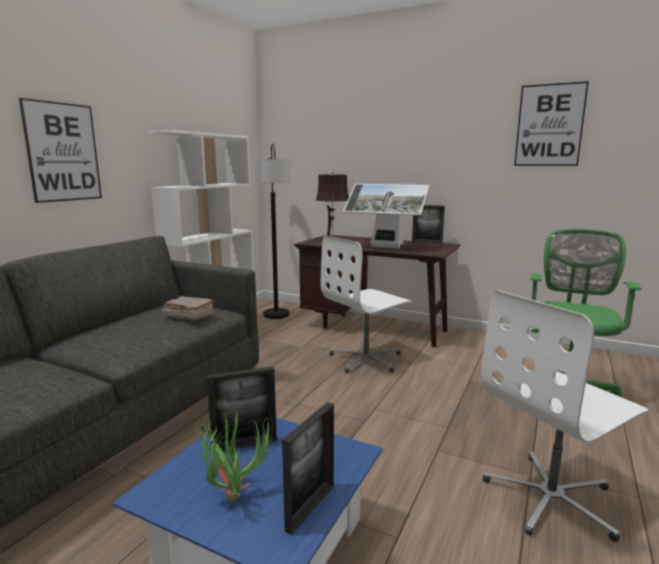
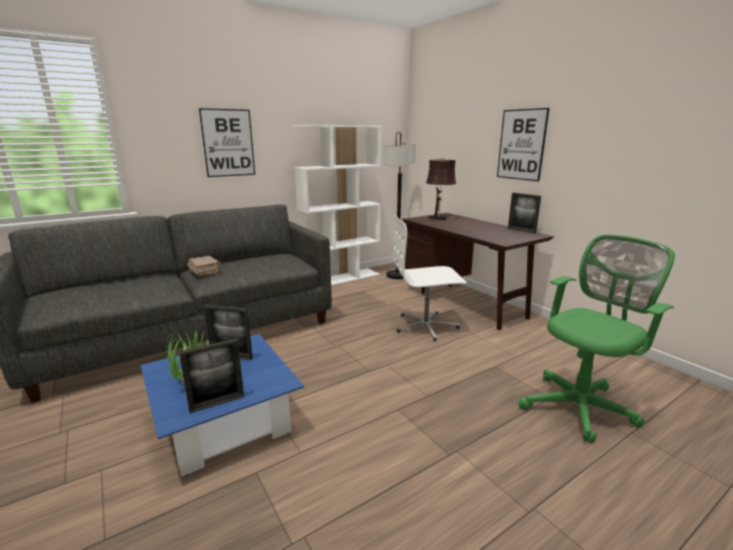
camera: 30 degrees right, 5 degrees up
(189, 316) = (274, 265): brown book -> brown book (205, 271)
(385, 247) = (470, 230): monitor -> none
(549, 125) = (661, 113): picture -> picture (521, 145)
(552, 498) = (444, 477): white office chair -> none

